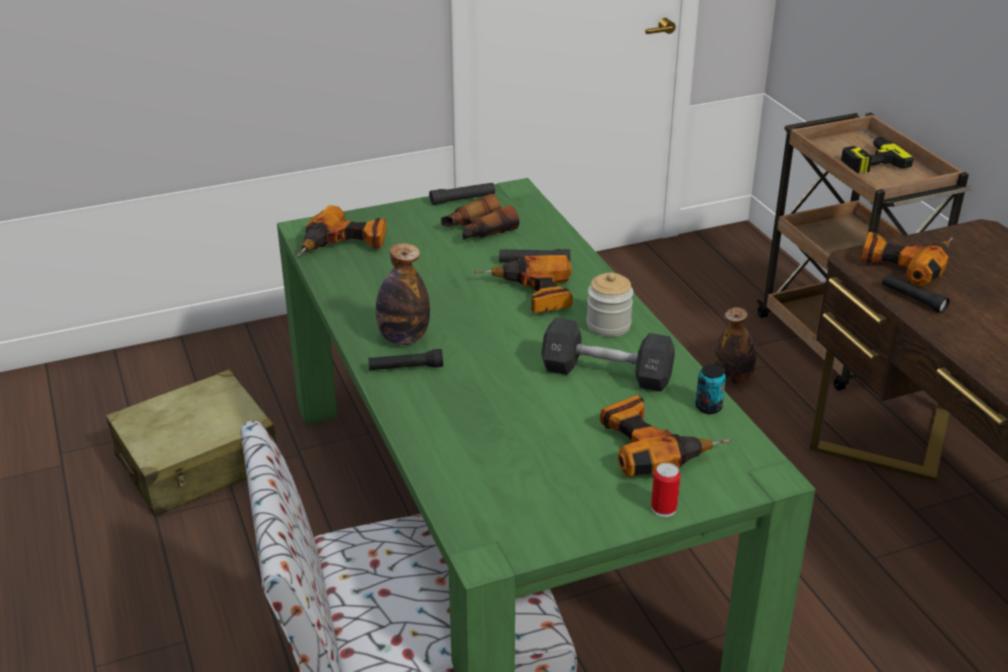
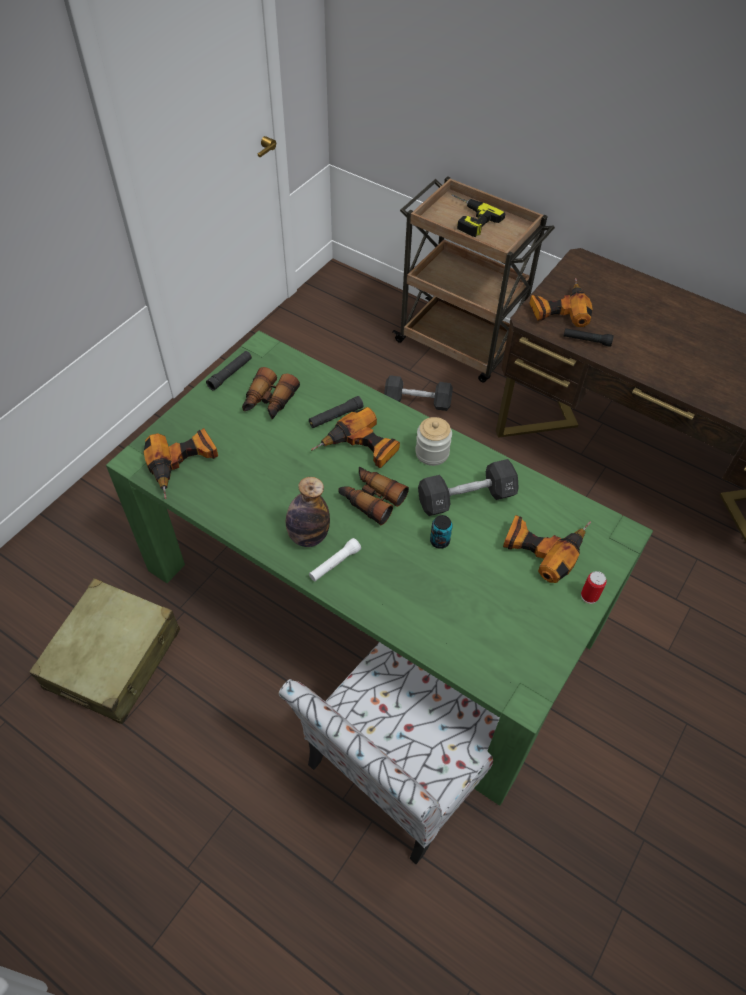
camera: 35 degrees left, 20 degrees up
(406, 368) = (334, 564): black flashlight -> white flashlight
(500, 335) = (371, 499): none -> binoculars
(708, 407) = (547, 495): can -> can (439, 541)
(733, 378) = (417, 401): bottle -> black dumbbell

